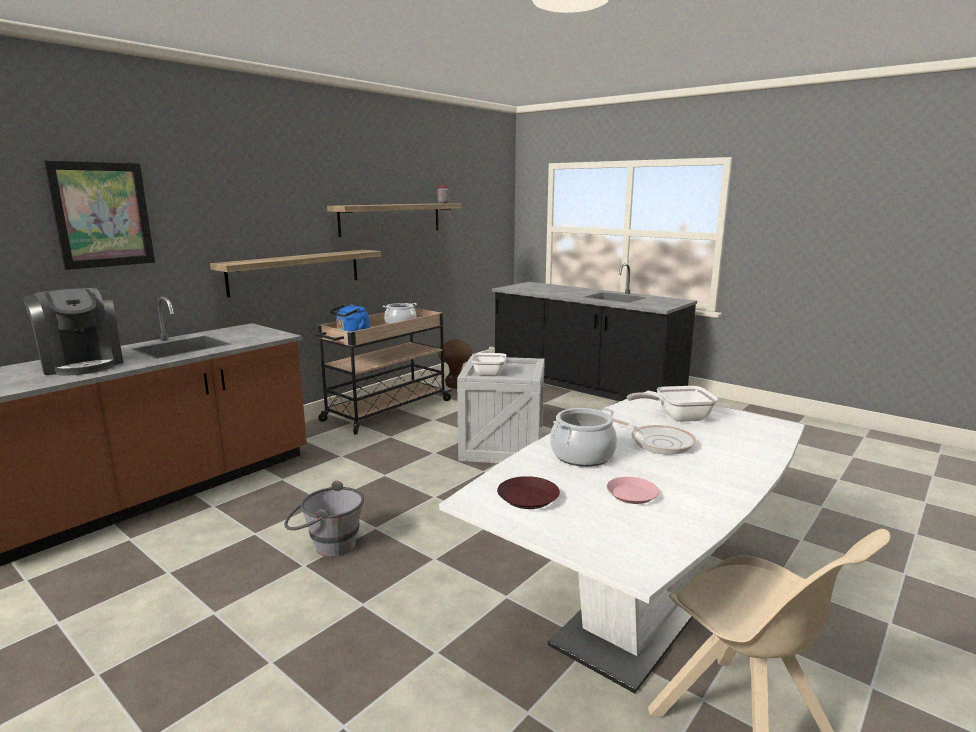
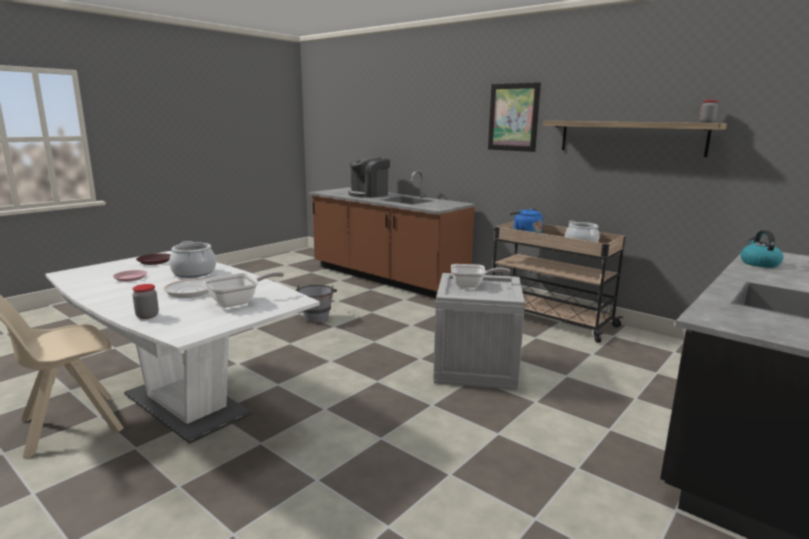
camera: 90 degrees right, 0 degrees up
(102, 215) = (414, 121): picture -> picture (513, 117)
(296, 271) = (517, 173): shelf -> none
(455, 386) = (653, 346): brown stool -> none
(538, 291) = (759, 263): none -> kettle
(677, 417) = (238, 302): frying pan -> frying pan turned 60 degrees clockwise
(756, 449) = (147, 316): none -> jar

